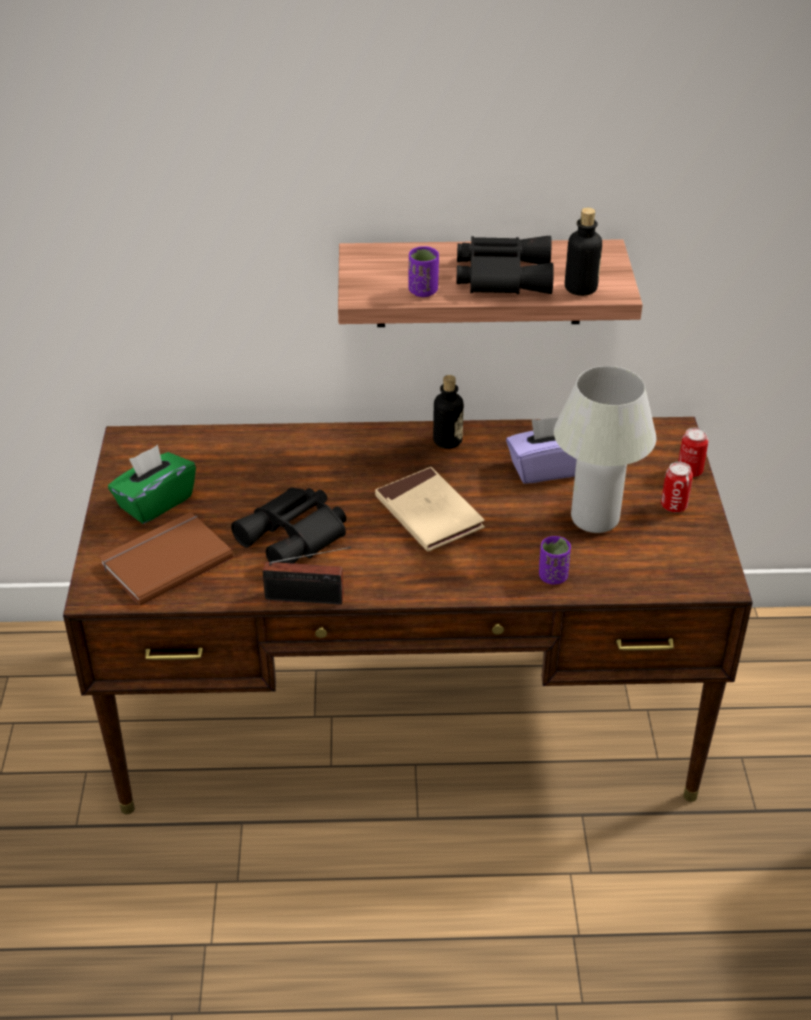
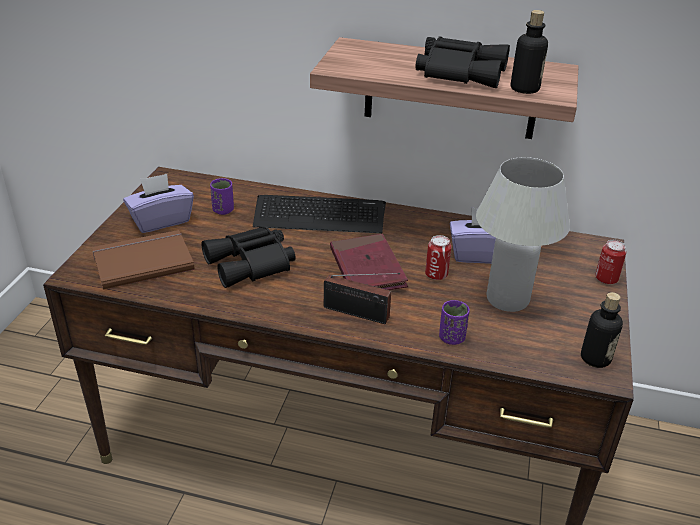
camera: 15 degrees right, 5 degrees down
(155, 502) = (161, 220): green tissue box -> purple tissue box
(309, 598) = (236, 312): radio -> radio (359, 314)
(343, 455) = (319, 215): none -> keyboard
(423, 291) = (387, 72): purple cup -> purple cup (223, 210)
(429, 514) = (367, 268): beige book -> red book
(447, 440) = (407, 220): bottle -> bottle (595, 358)
(674, 506) = (582, 303): can -> can (436, 275)

